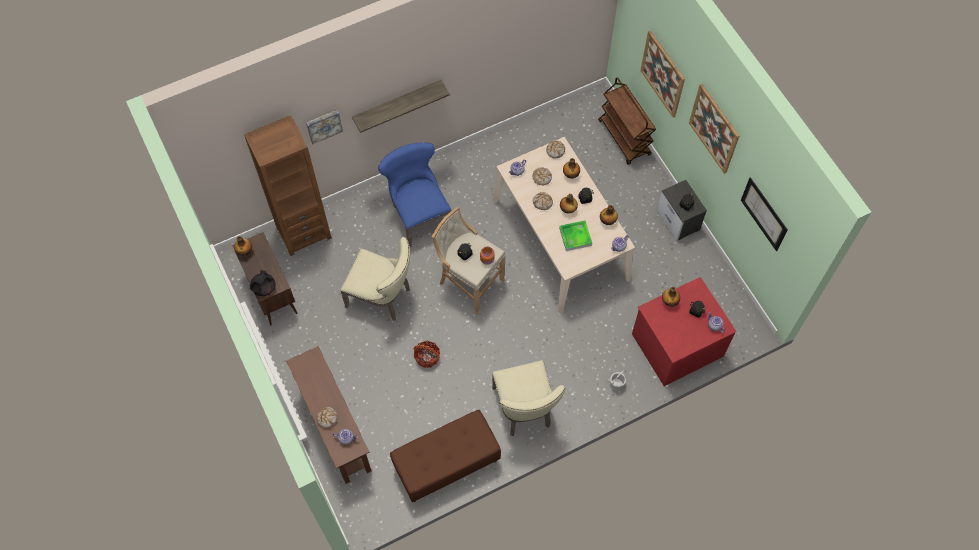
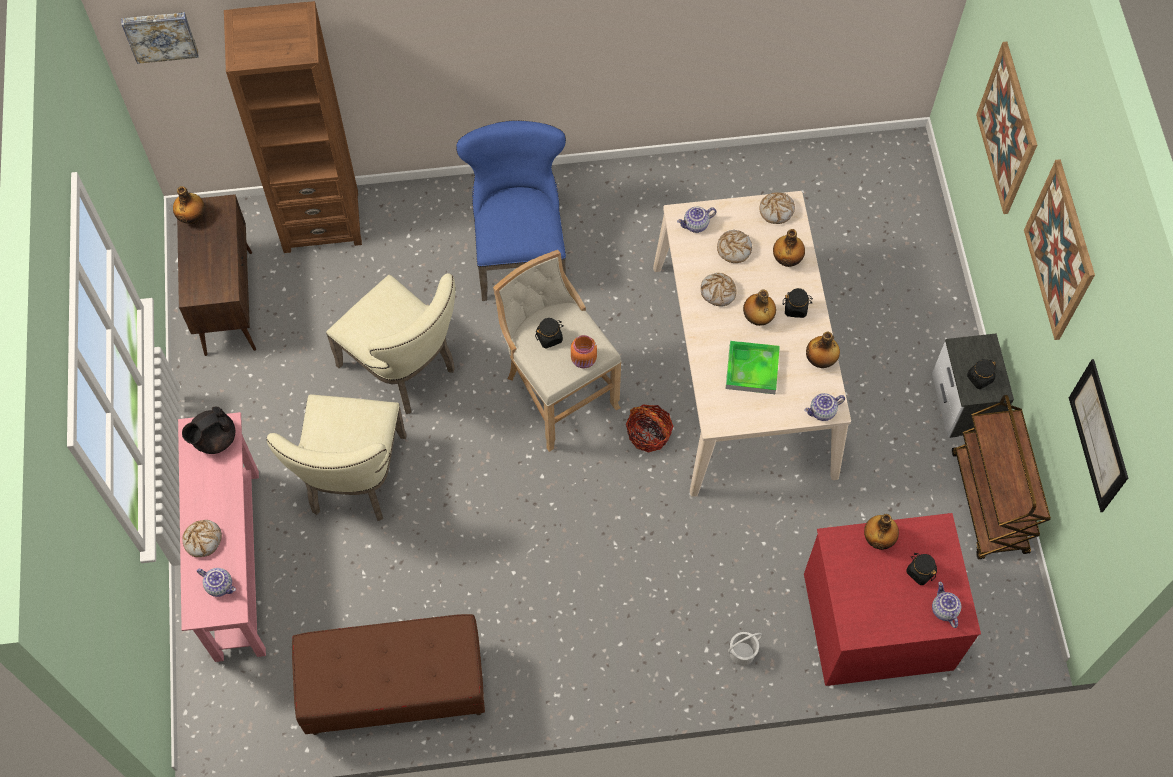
camera: 20 degrees right, 0 degrees up
(263, 288) = (196, 288): black teapot -> black teapot (214, 439)
(323, 125) = (379, 41): picture -> picture (160, 35)
(335, 429) = (236, 564): brown console table -> pink console table
(397, 104) = (522, 45): shelf -> none
(427, 357) = (436, 495): basket -> basket (649, 434)
(524, 410) = (564, 643): beige chair -> beige chair (354, 481)
(624, 138) = (923, 232): brown cart -> brown cart (989, 503)

